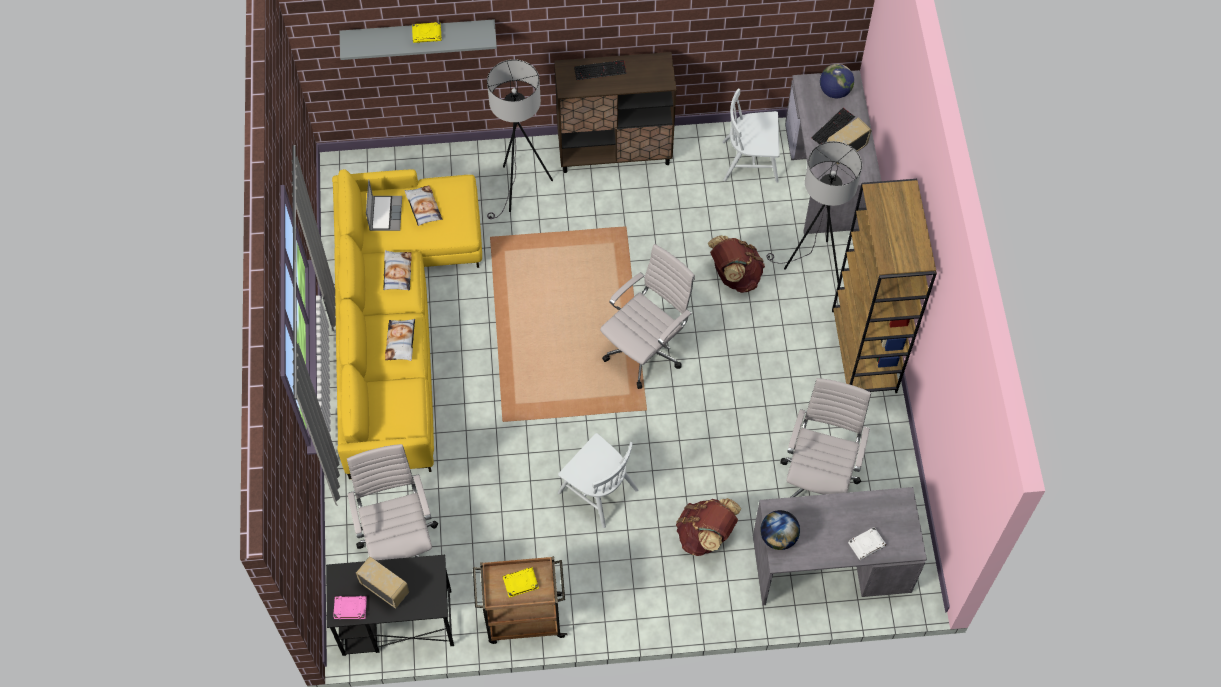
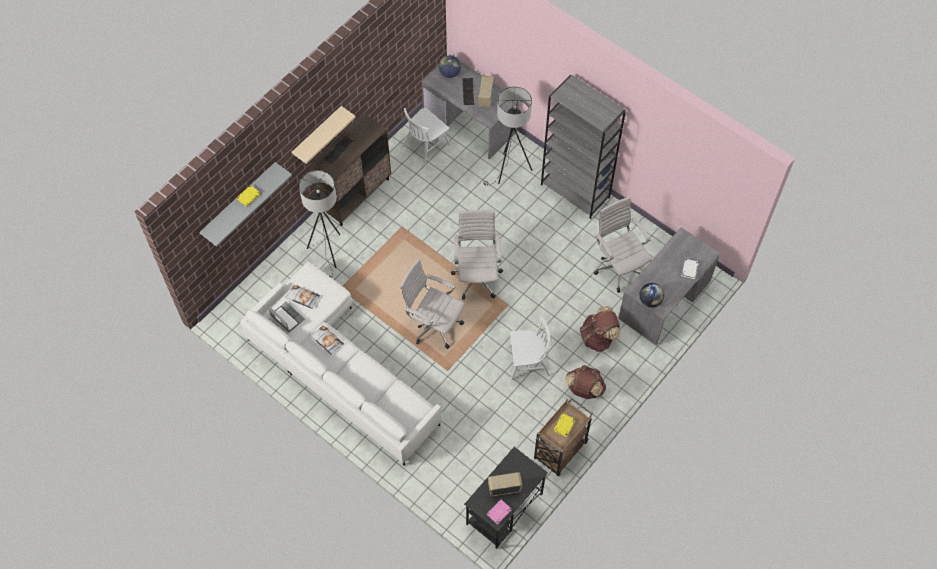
camera: 45 degrees left, 0 degrees up
(398, 319) = (339, 368): yellow sofa -> white sofa
(399, 542) = (463, 472): white office chair -> white office chair (433, 325)
(401, 342) = (368, 372): pillow -> none
(581, 29) = (317, 133): none -> beige shelf
(734, 276) = (479, 206): brown backpack -> brown backpack (584, 389)
(864, 351) = (575, 191): brown bookcase -> grey bookcase

